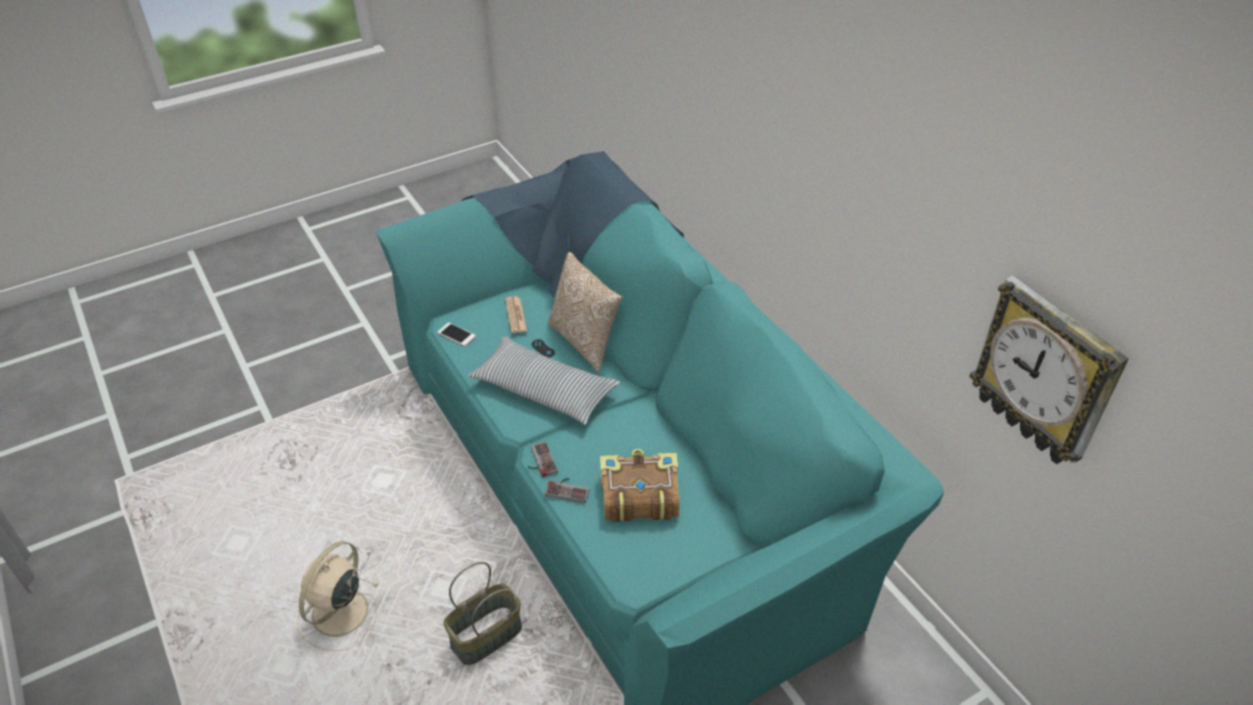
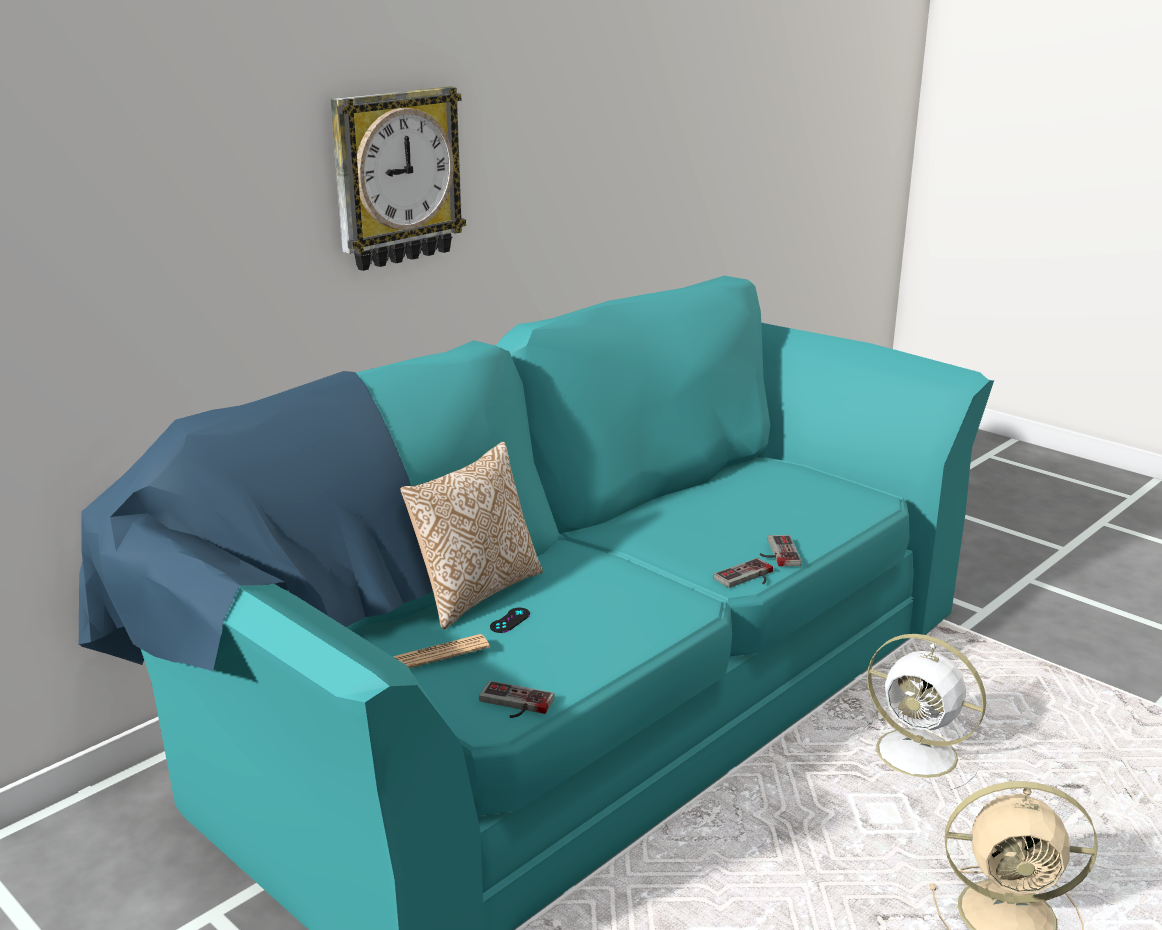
camera: 105 degrees left, 20 degrees down
(456, 334) = (513, 704): phone -> game controller
(486, 637) = (920, 755): basket -> white fan
(544, 390) = (606, 600): pillow -> none
(638, 495) = (748, 514): book -> none
(1045, 373) = (712, 134): wall clock -> wall clock (396, 177)

